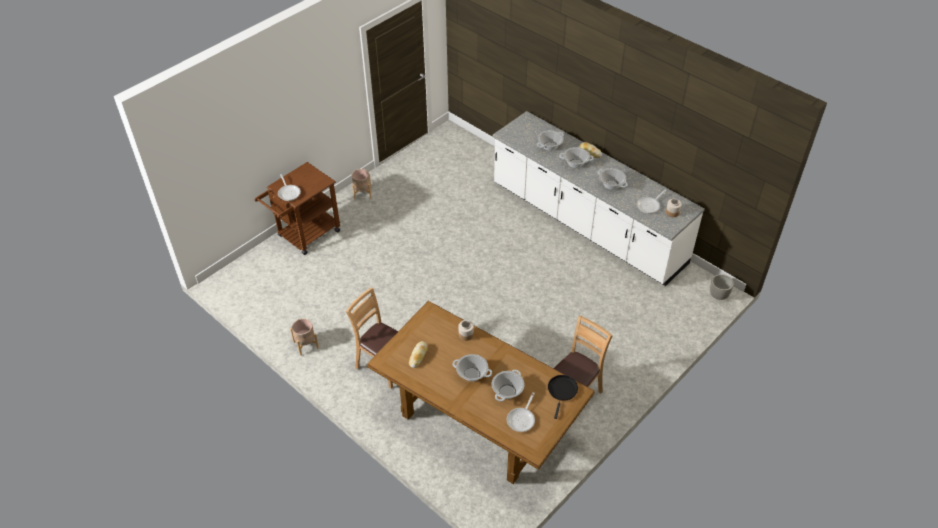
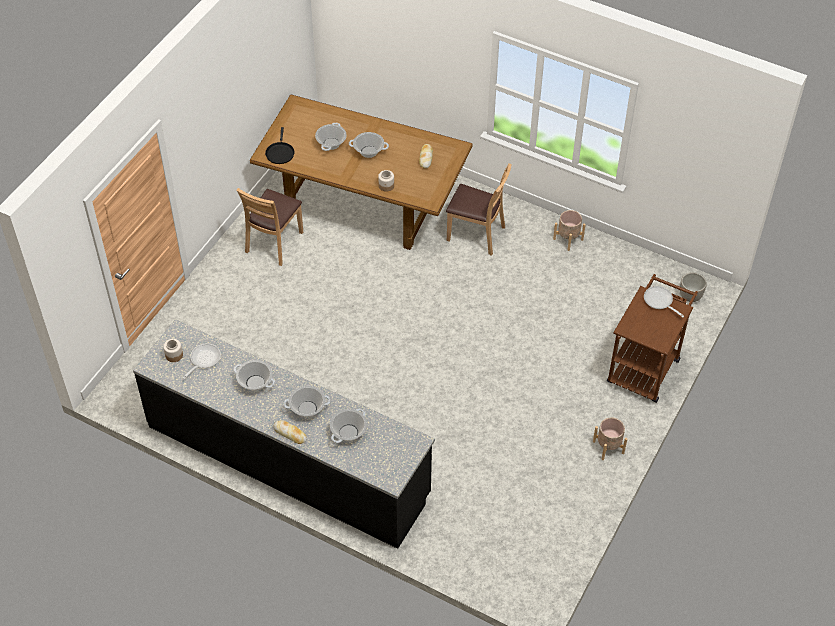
camera: 165 degrees right, 5 degrees up
(522, 419) = (312, 124): frying pan -> none
(587, 224) = (288, 460): white counter -> black counter
(718, 295) = (115, 387): planter -> planter (690, 297)

